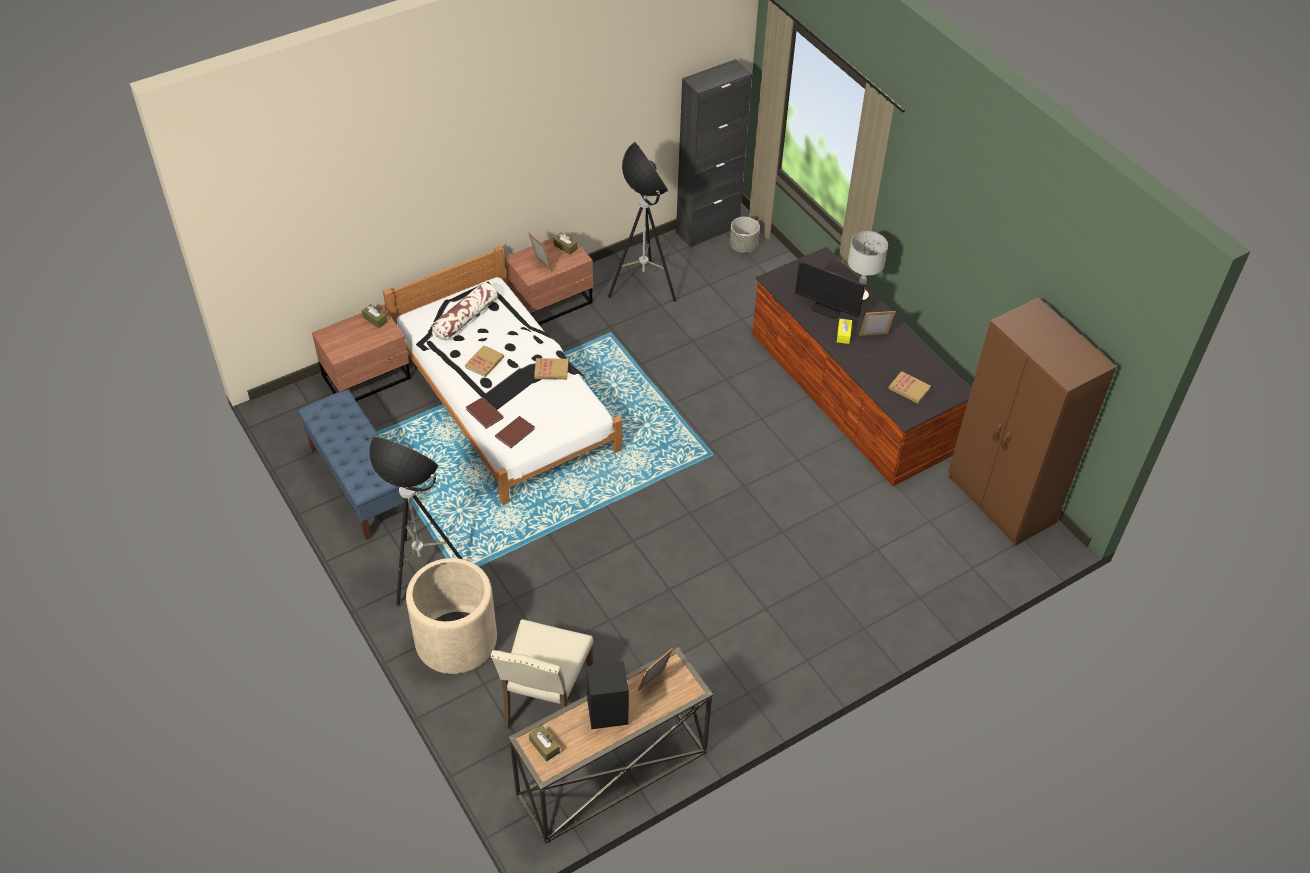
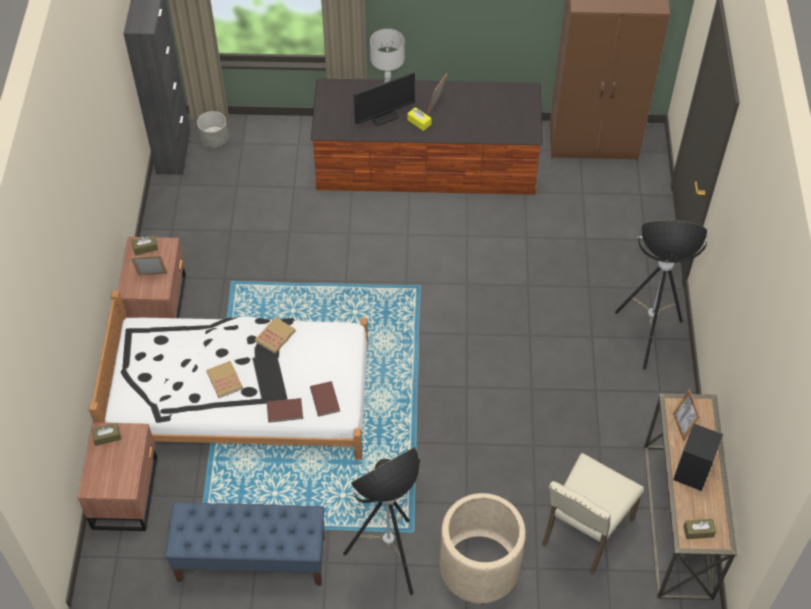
camera: 55 degrees left, 5 degrees up
(466, 318) = (158, 367): pillow -> none
(545, 703) = (584, 532): beige chair -> beige chair turned 75 degrees clockwise
(642, 287) = (199, 231): floor lamp -> floor lamp (646, 336)
(909, 389) = (504, 117): book -> none

